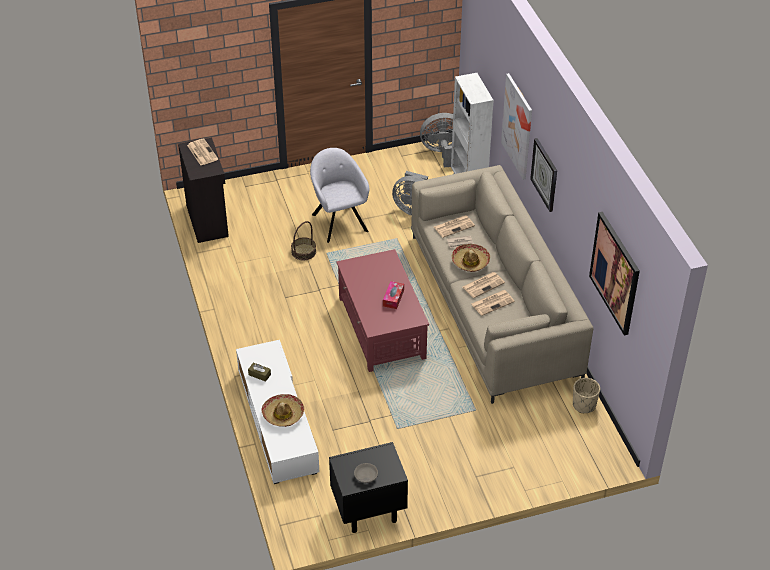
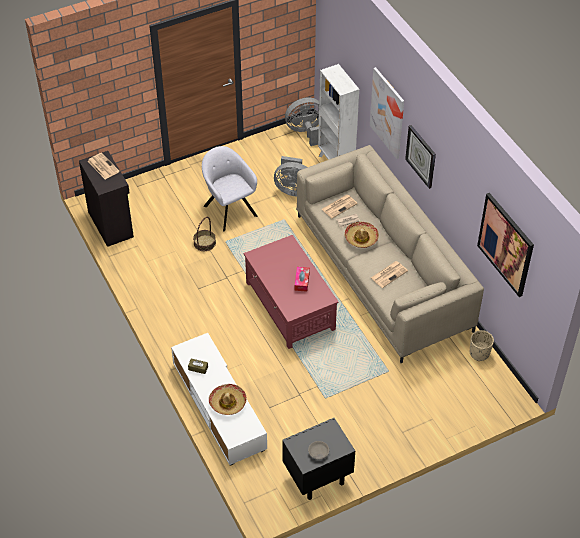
camera: 10 degrees left, 5 degrees up
(483, 285) = (377, 258): newspaper -> none

